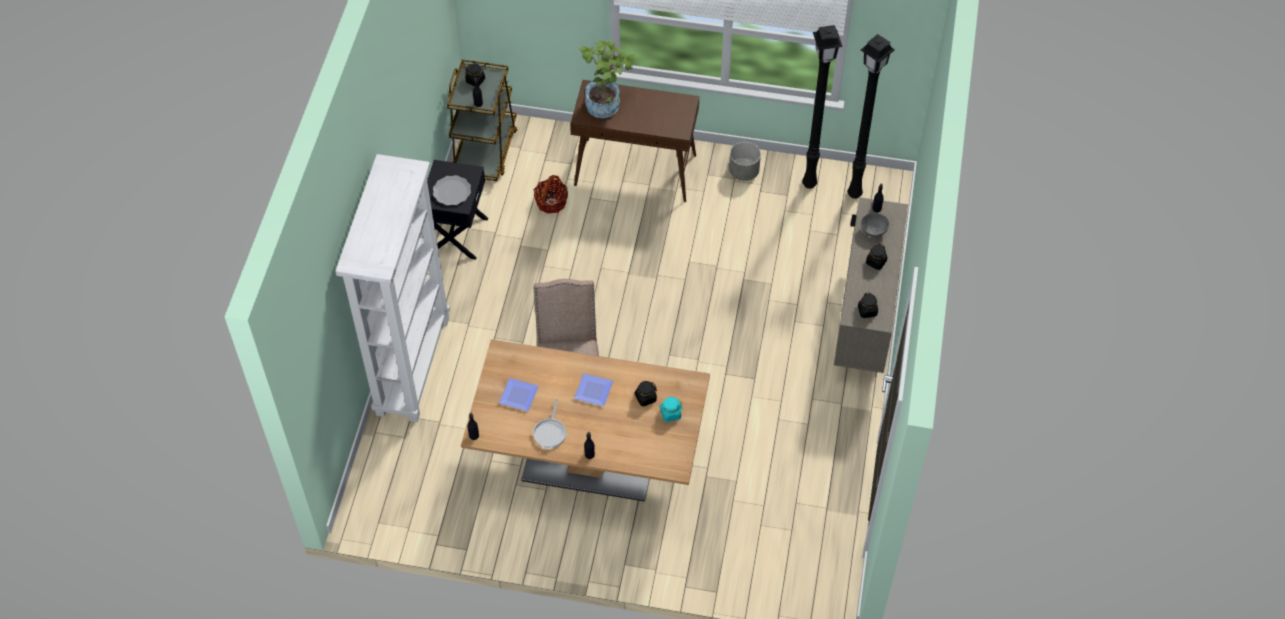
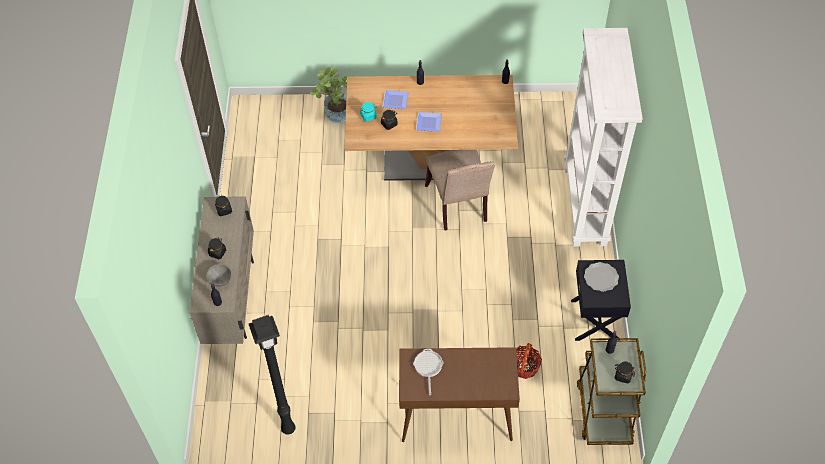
camera: 170 degrees right, 0 degrees up
(520, 395) = (482, 112): plate -> plate (394, 101)
(550, 432) = (452, 91): frying pan -> frying pan (428, 367)
(607, 103) = (487, 375): potted plant -> potted plant (335, 116)
(744, 172) = (352, 431): grey planter -> none
(854, 193) = (244, 427): black floor lamp -> none

